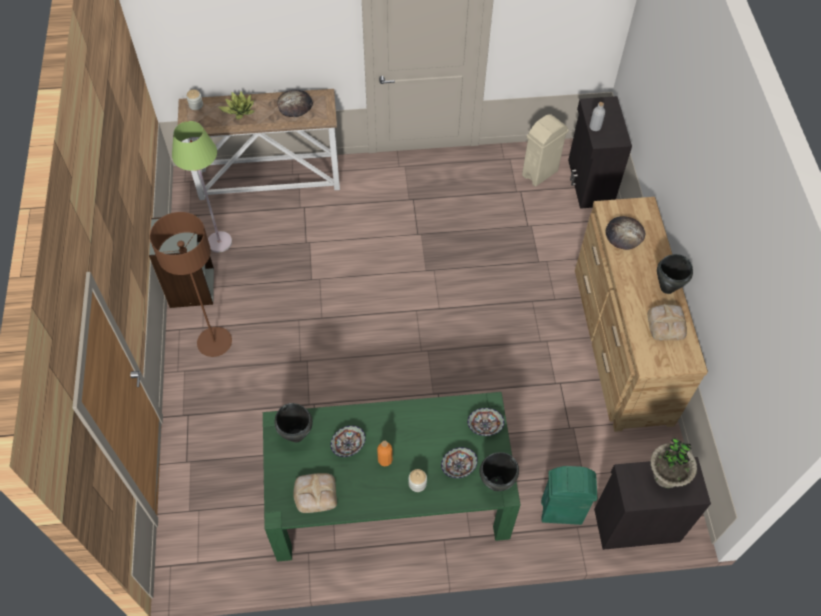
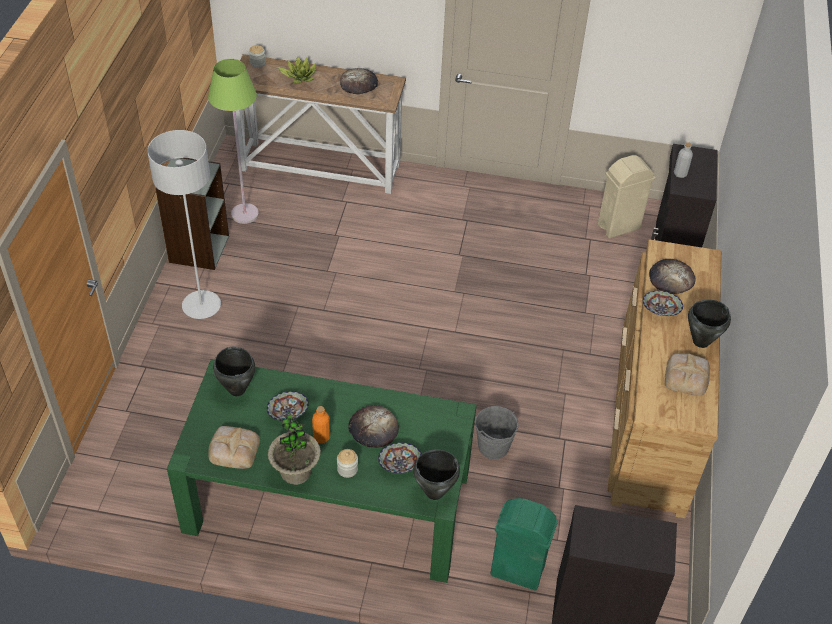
camera: 15 degrees right, 10 degrees down
(214, 342) = (201, 306): brown floor lamp -> grey floor lamp
(425, 439) = (373, 428): none -> bread
(485, 425) = (445, 432): bowl -> bowl (660, 310)
(505, 406) = (493, 446): none -> grey bucket
(666, 475) = (632, 532): potted plant -> potted plant (295, 472)

